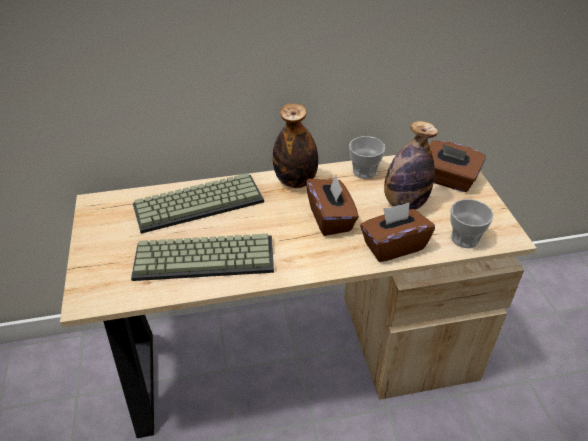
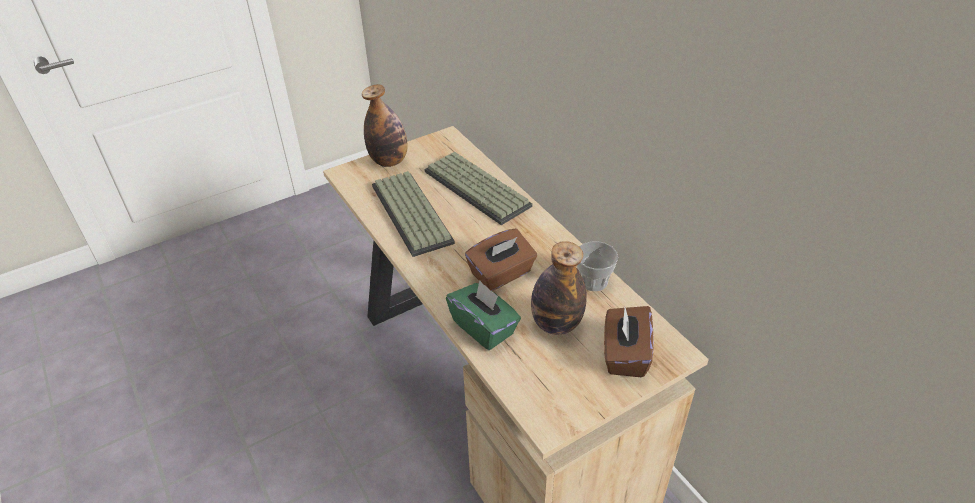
camera: 70 degrees right, 0 degrees up
(295, 181) = (544, 236): bottle -> bottle (389, 161)
(393, 246) = (484, 328): brown tissue box -> green tissue box
(464, 238) = (524, 384): cup -> none

